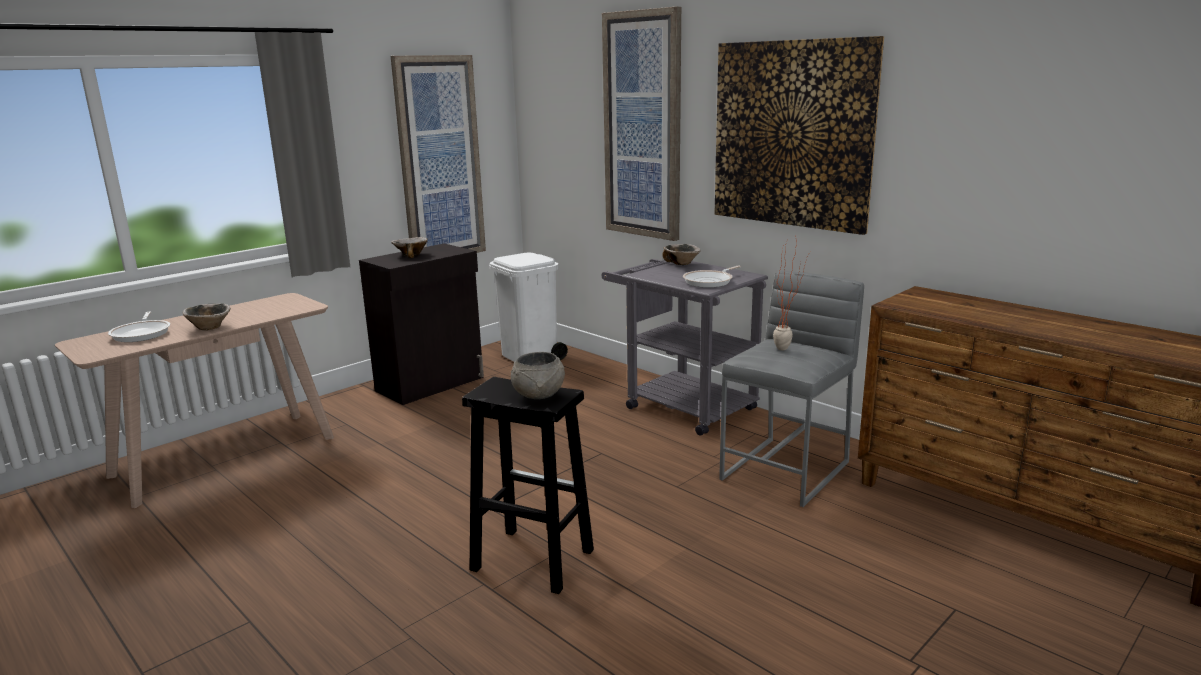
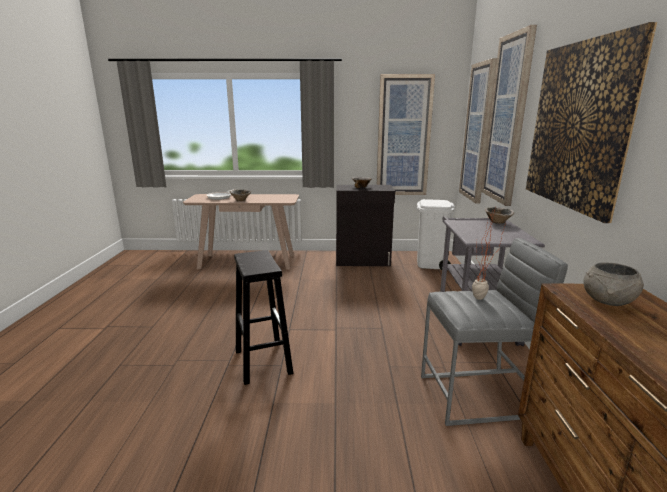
camera: 45 degrees right, 0 degrees up
(538, 395) = (259, 265): grey bowl -> grey bowl (607, 301)
(565, 144) = (478, 133): none -> picture
(710, 281) = (488, 236): frying pan -> none

